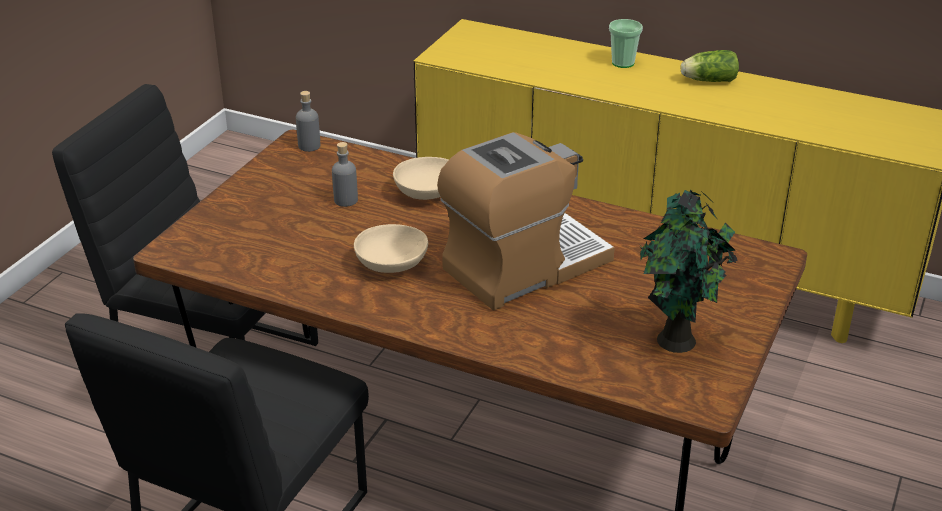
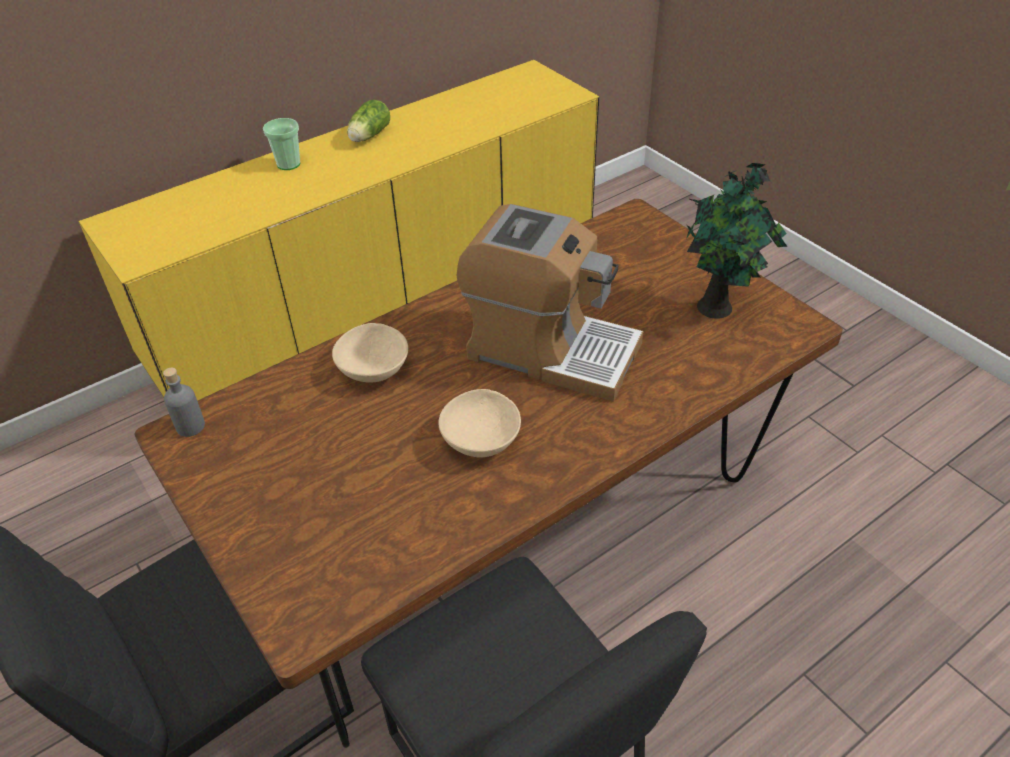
camera: 60 degrees left, 10 degrees up
(346, 200) = (331, 433): grey bottle -> none
(524, 266) = (550, 350): coffee machine -> coffee machine turned 120 degrees clockwise

